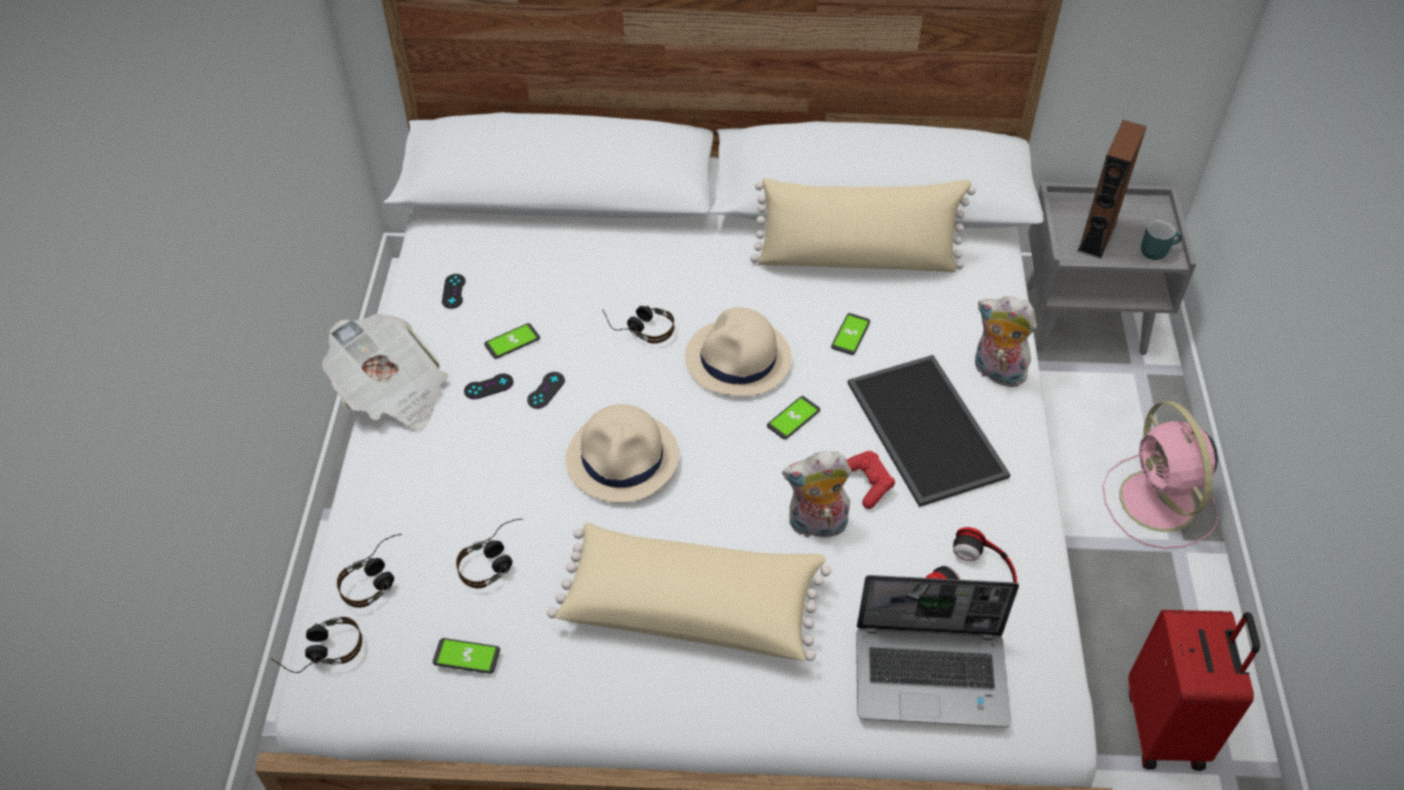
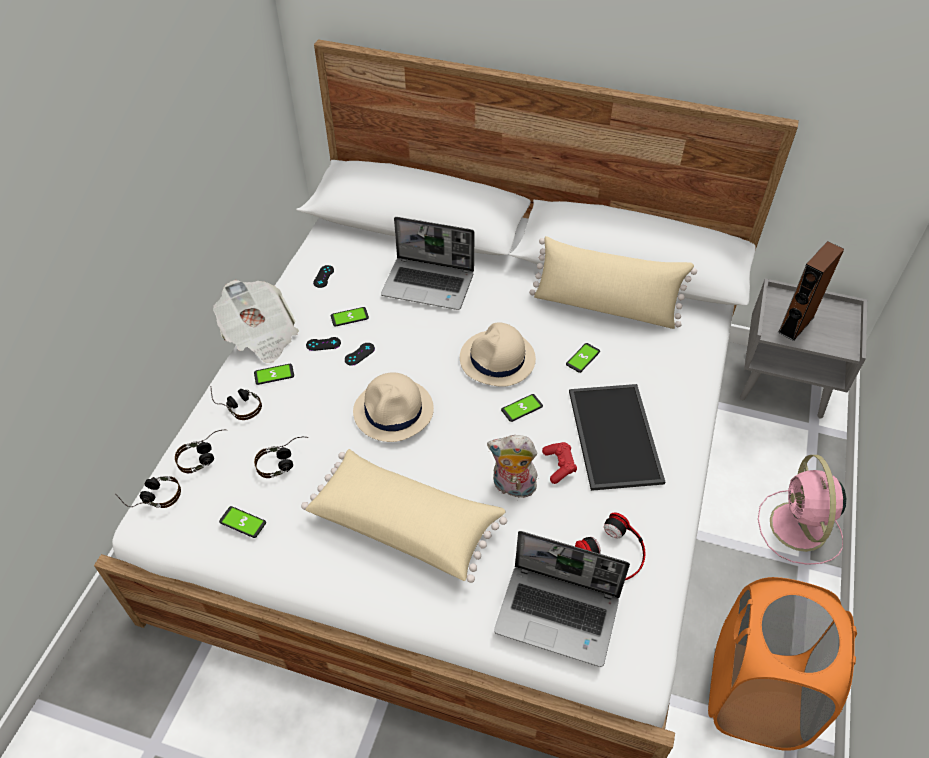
camera: 15 degrees right, 0 degrees up
(433, 444) = (274, 374): none -> phone
(608, 274) = (429, 284): none -> laptop
(639, 327) = (437, 324): headphones -> headphones (237, 404)
(996, 373) = (680, 406): plush toy -> none
(1156, 250) = (839, 342): turquoise mug -> none
(1167, 728) = (755, 695): red suitcase -> orange laundry basket

